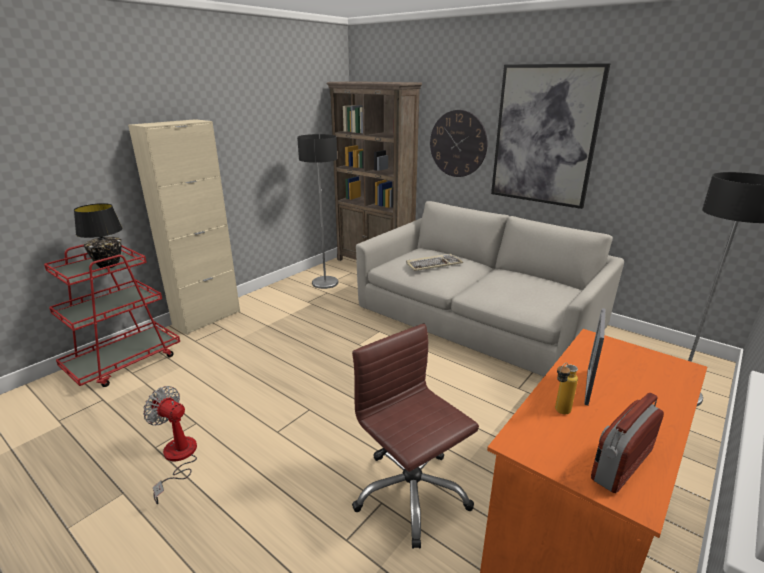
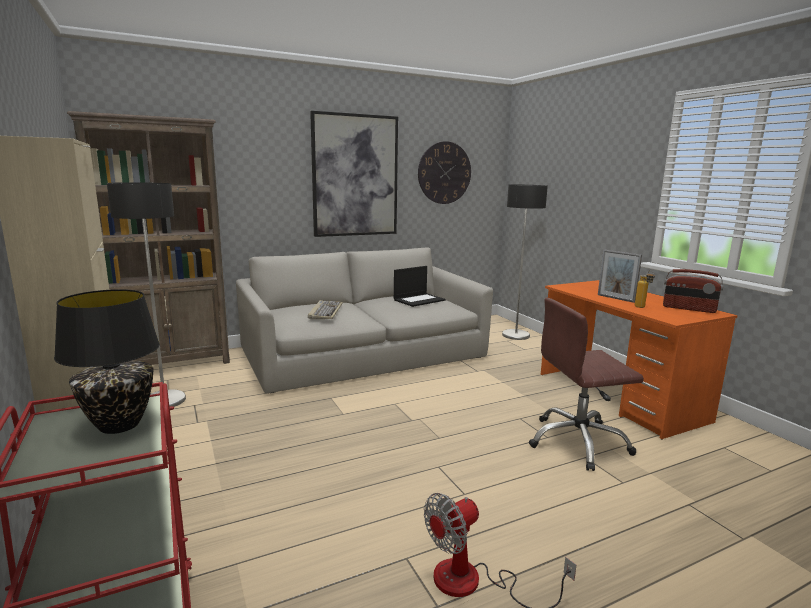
camera: 65 degrees left, 10 degrees down
(458, 144) = (266, 190): wall clock -> wall clock (444, 173)
(533, 288) = (419, 300): none -> laptop
(620, 464) = (688, 309): radio -> radio turned 45 degrees counterclockwise

